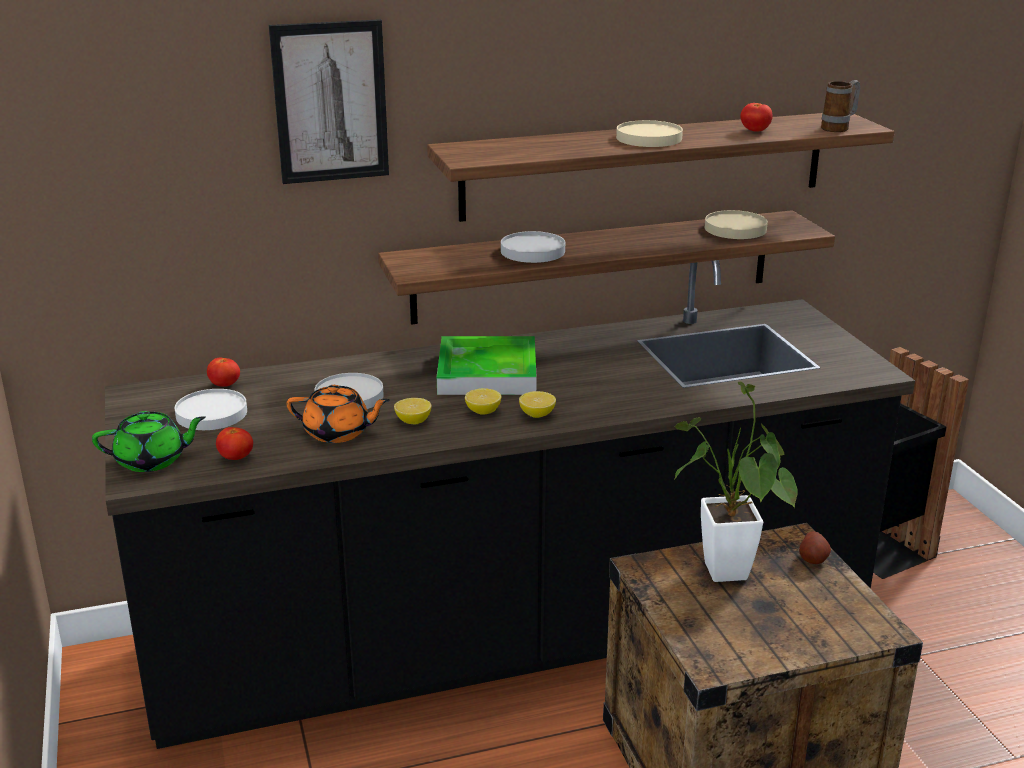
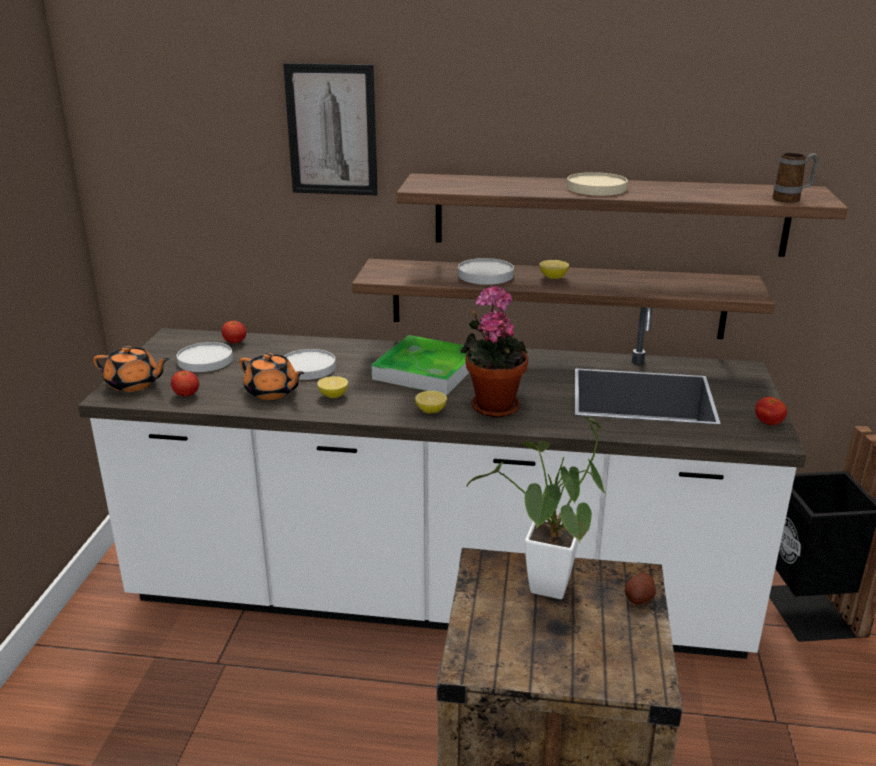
camera: 25 degrees right, 0 degrees up
(152, 460) = (134, 384): green teapot -> orange teapot
(483, 412) = (392, 399): lemon -> lemon (553, 277)
(512, 635) = (438, 593): black counter -> white counter
(594, 395) = (492, 405): none -> potted plant
(735, 229) = (684, 283): beige plate -> none
(755, 131) = (704, 192): tomato -> tomato (768, 423)

